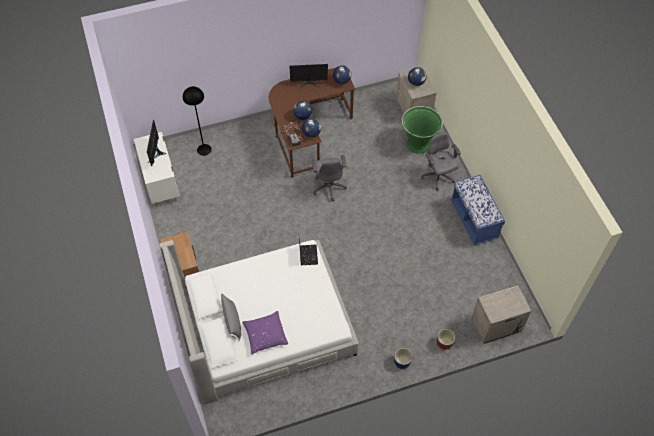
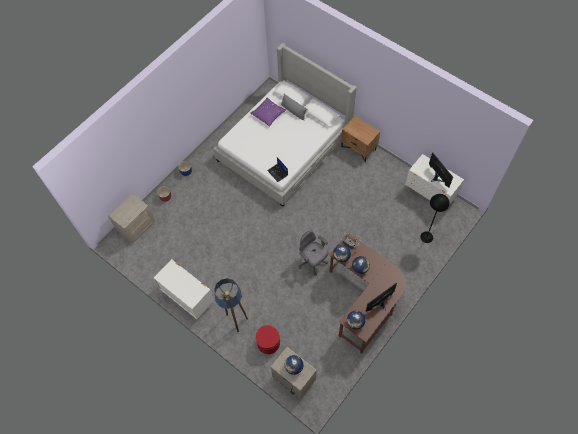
camera: 150 degrees right, 5 degrees up
(418, 144) = (268, 343): green planter -> red ottoman
(438, 177) = (235, 320): grey office chair -> floor lamp
(474, 220) = (188, 298): blue bench -> white dresser

